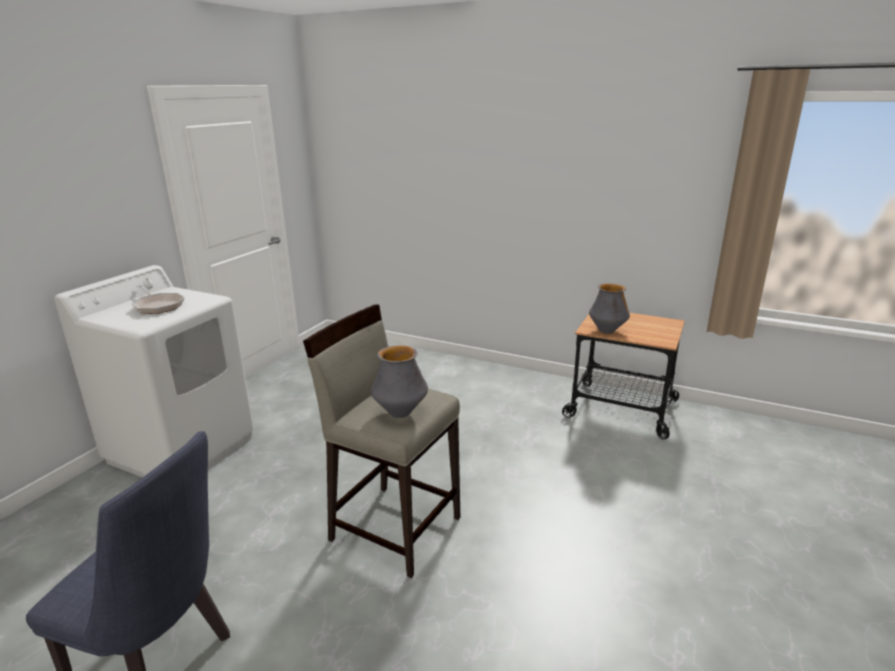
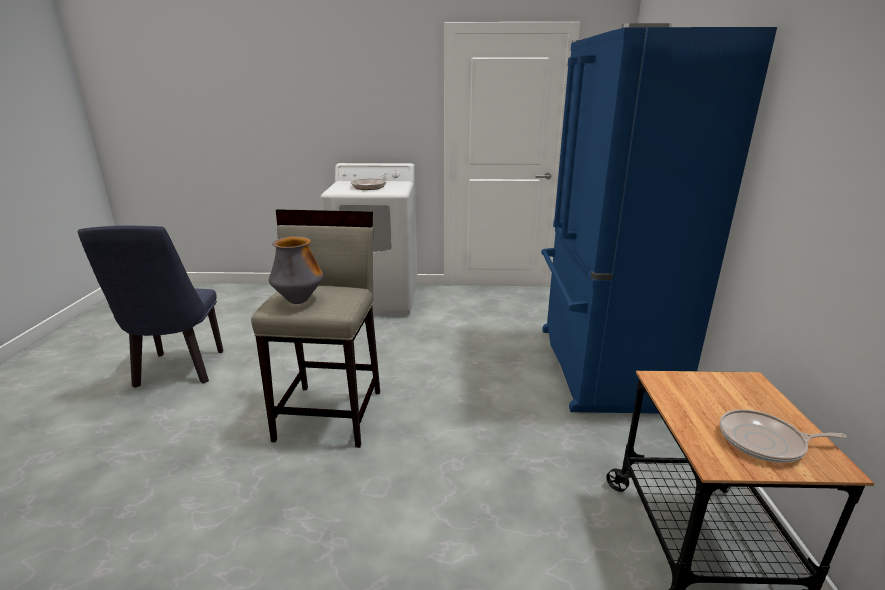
camera: 65 degrees right, 0 degrees up
(443, 374) = (600, 367): none -> blue fridge
(607, 331) = (678, 396): vase -> none
(653, 327) = (765, 442): none -> frying pan

